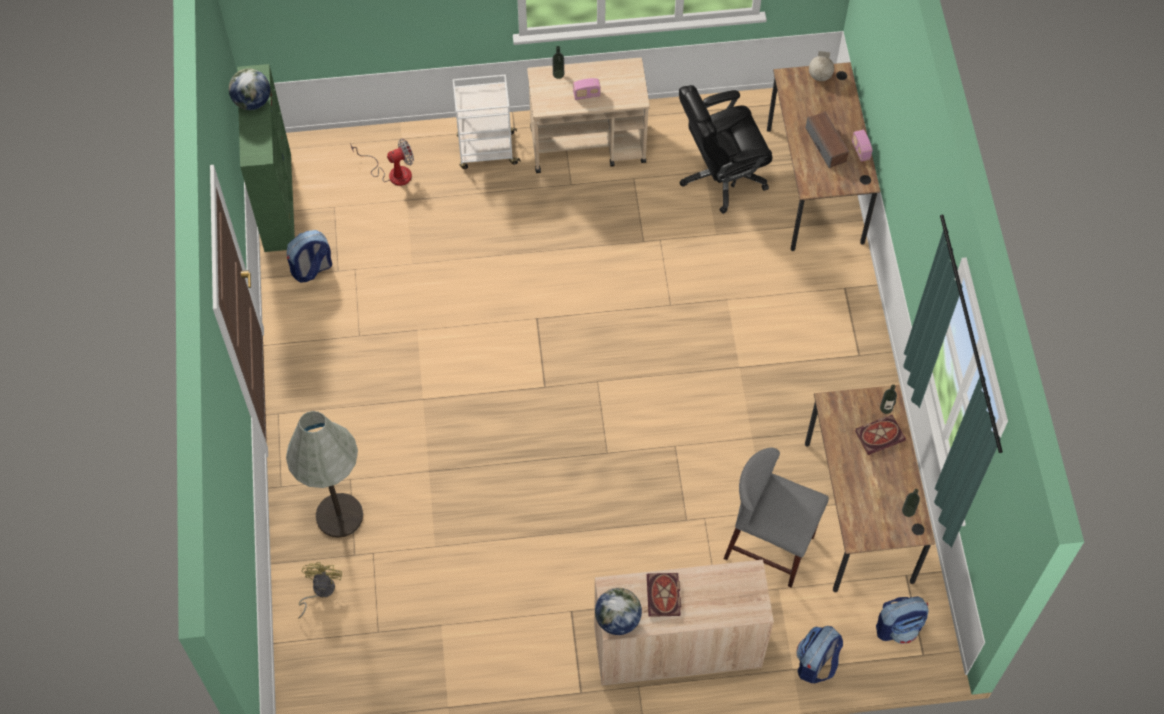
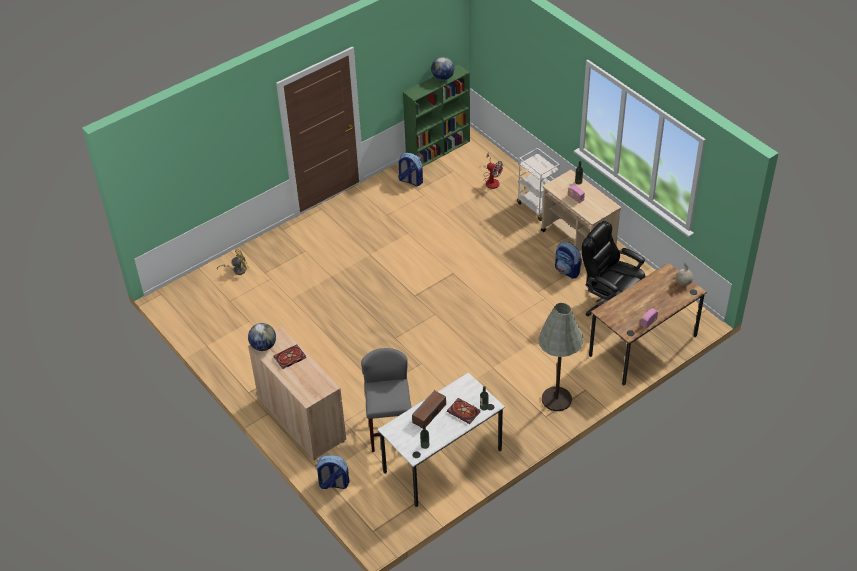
camera: 60 degrees right, 15 degrees down
(339, 515) = (282, 257): grey floor lamp -> grey floor lamp (556, 399)
(826, 145) = (638, 306): speaker -> speaker (429, 413)
(858, 511) = (442, 461): brown desk -> white desk
(898, 627) = (382, 512): backpack -> backpack (567, 271)

